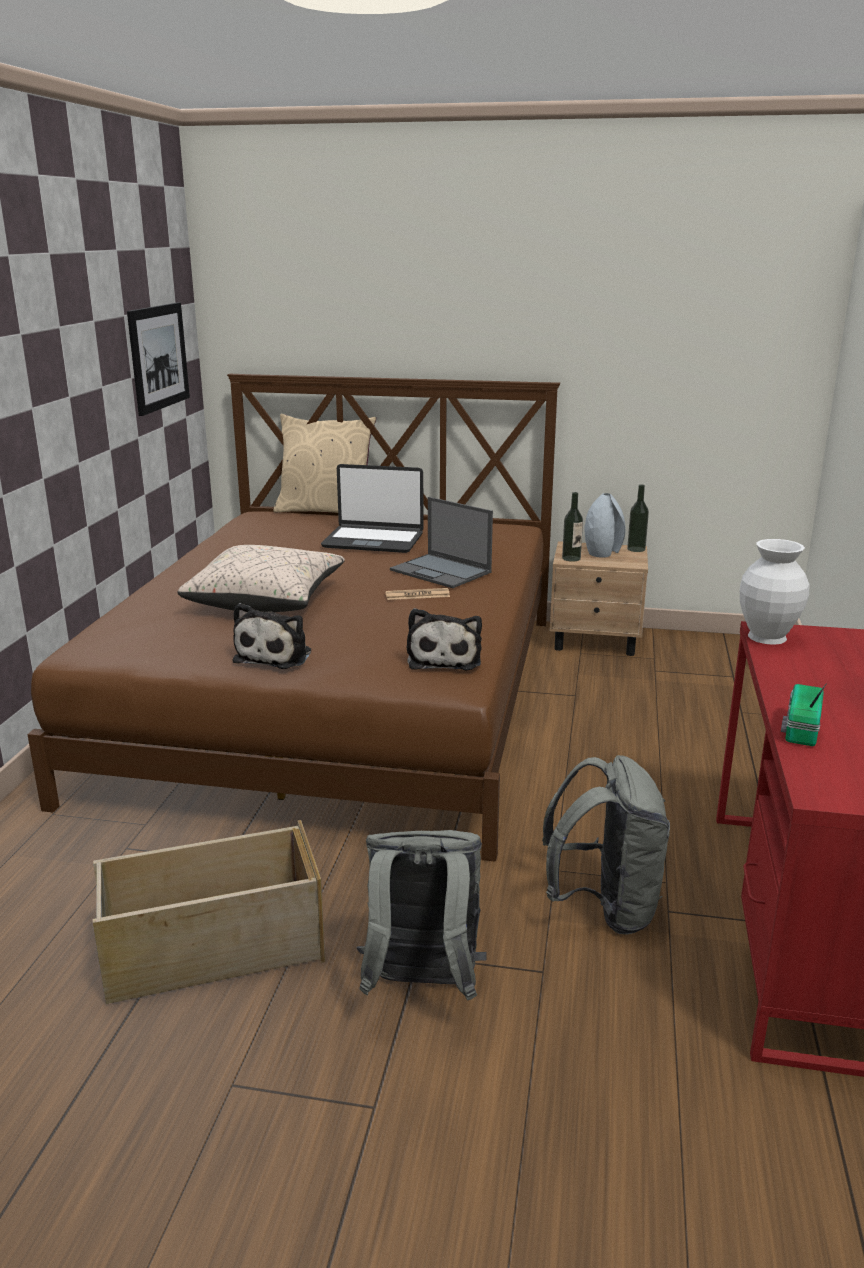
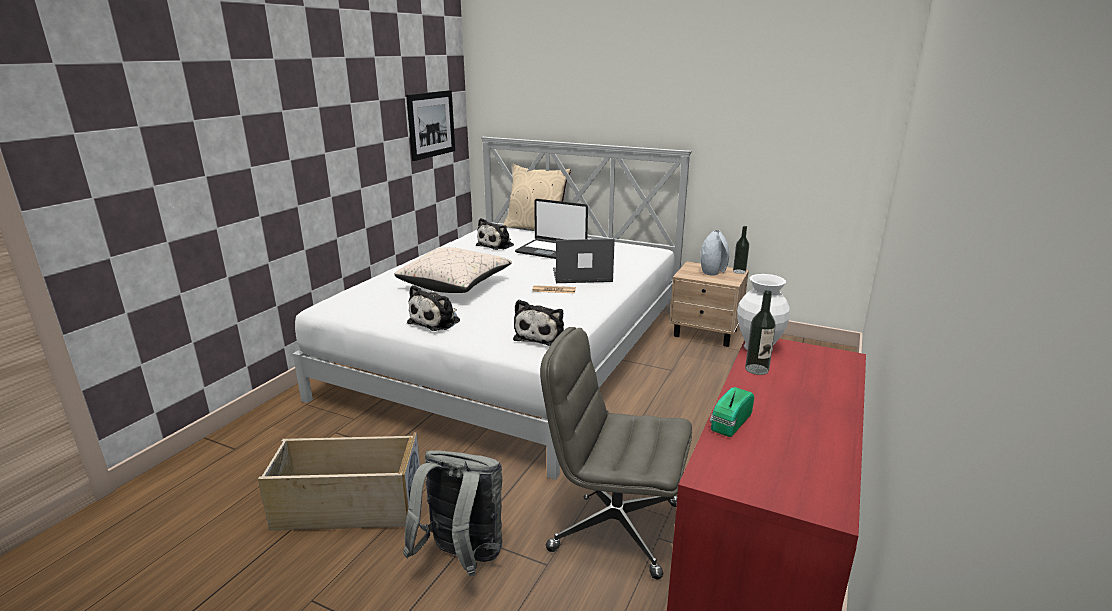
camera: 15 degrees right, 0 degrees up
(284, 539) = (497, 245): none -> plush toy
(340, 700) = (513, 353): brown bed -> white bed
(441, 571) = (581, 275): laptop -> laptop turned 120 degrees clockwise
(571, 558) = (688, 274): bottle -> bottle (756, 369)
(604, 907) = (613, 526): grey backpack -> grey office chair

